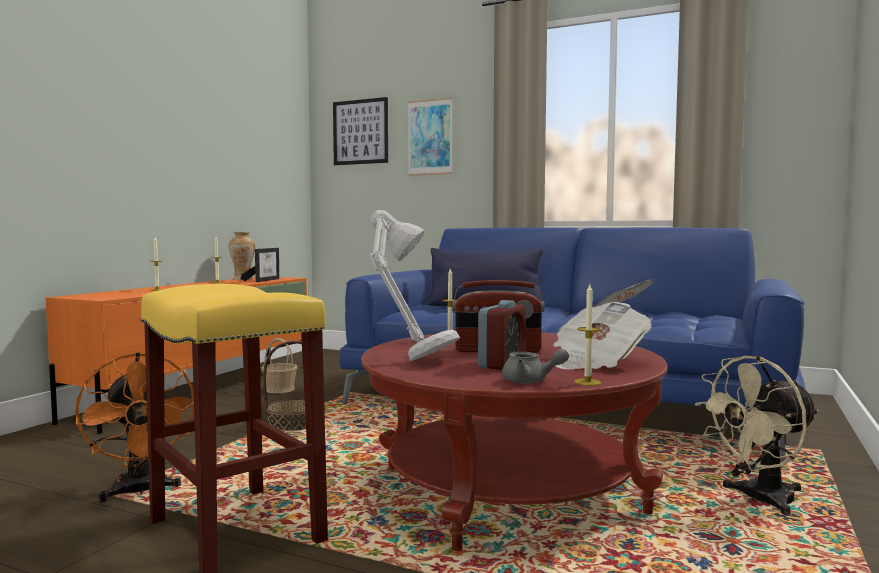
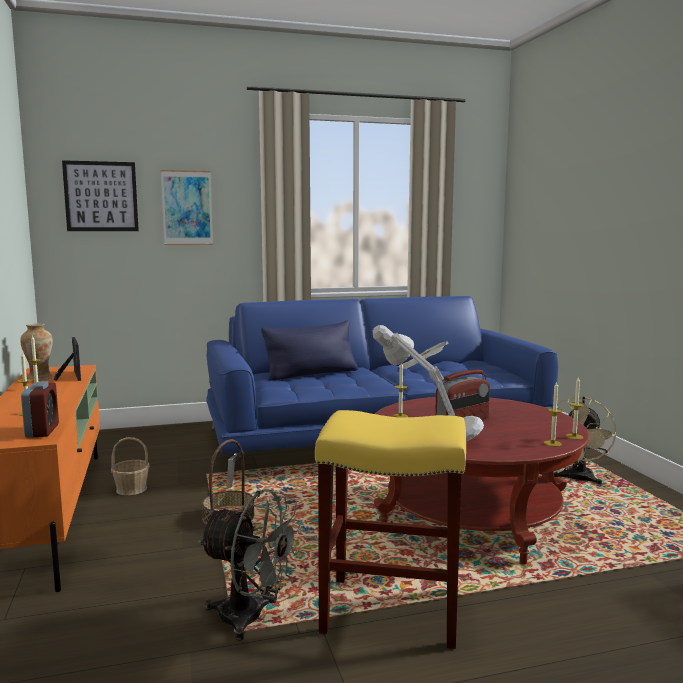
camera: 40 degrees left, 5 degrees up
(140, 491) = (251, 618): orange fan -> grey fan
(502, 364) = (500, 433): alarm clock -> alarm clock (42, 431)
(530, 381) = (552, 443): grey teapot -> candle
(596, 362) = (534, 419): newspaper -> none

